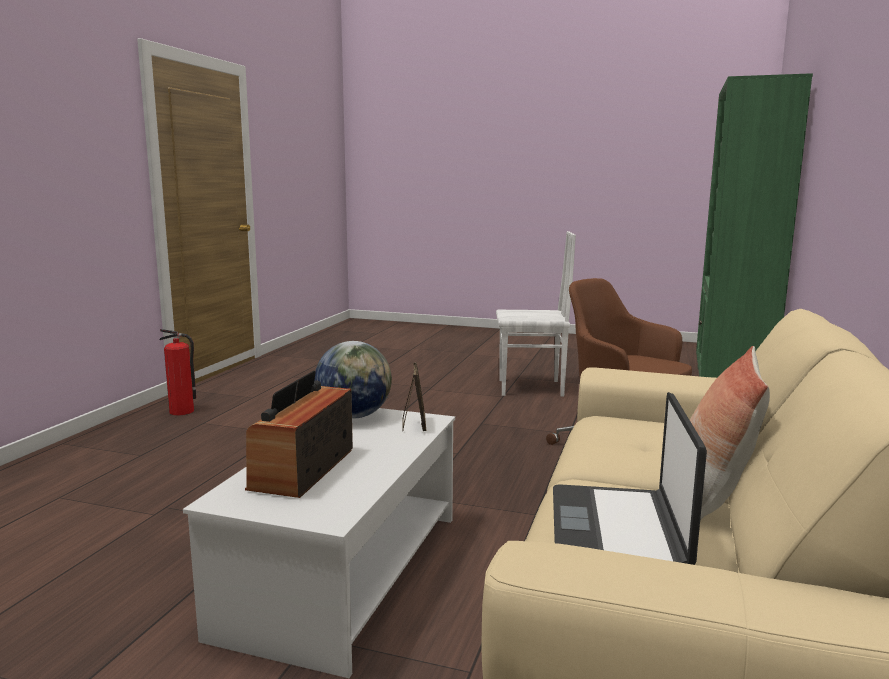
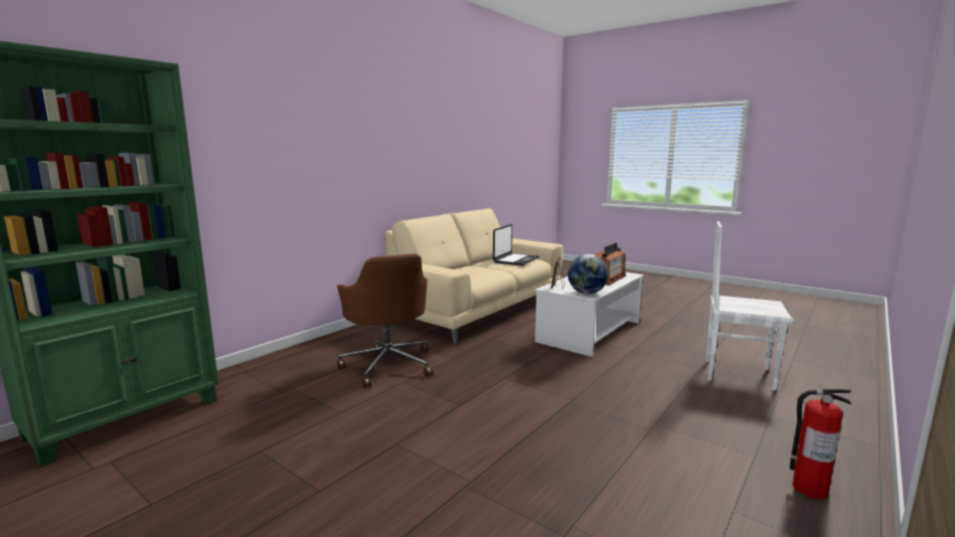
camera: 160 degrees left, 0 degrees up
(531, 388) = (342, 455): white chair -> white chair (737, 374)
(712, 497) = (477, 262): pillow -> none

